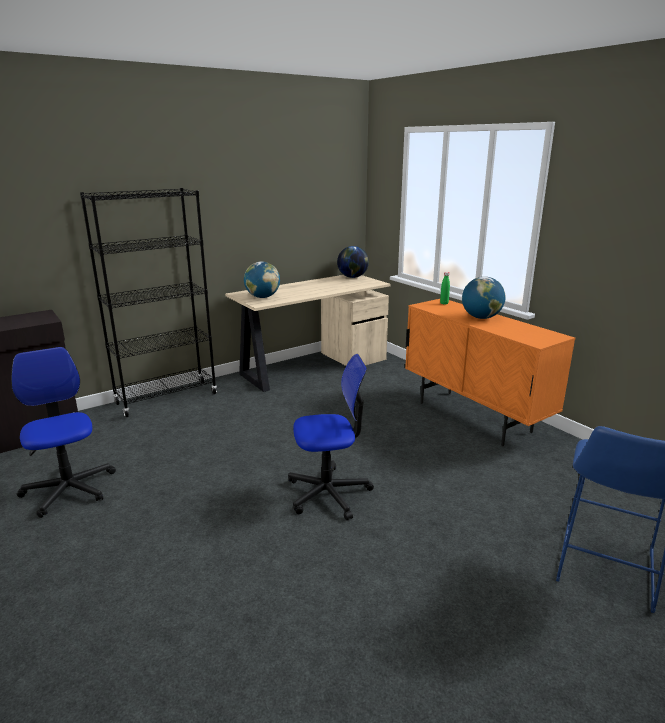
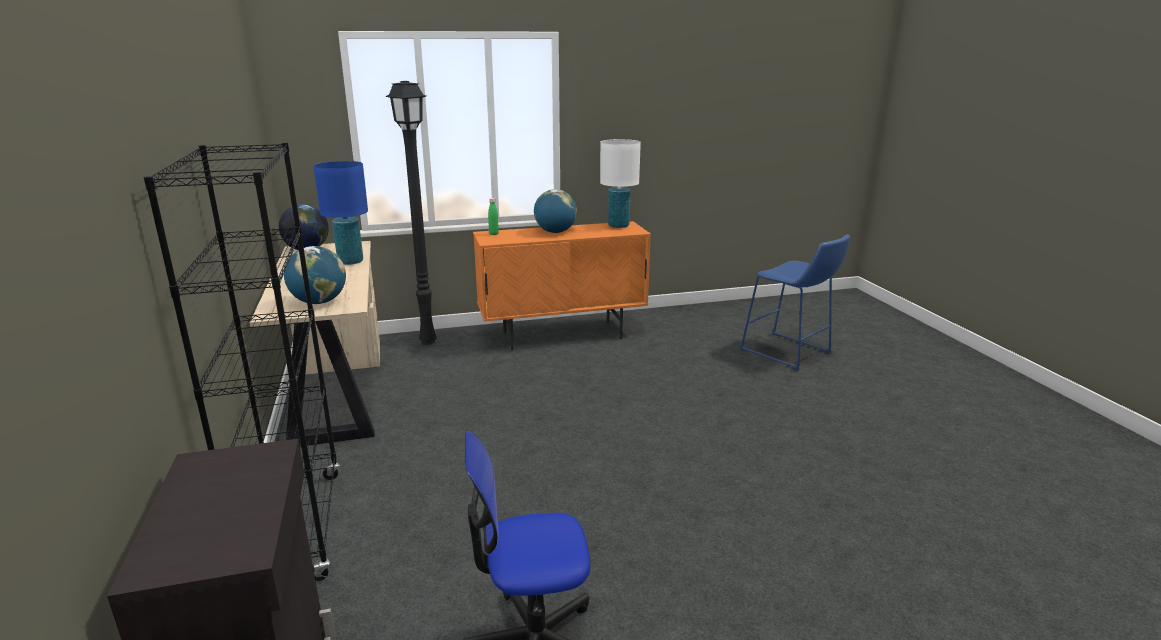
camera: 70 degrees left, 0 degrees up
(328, 493) = (653, 433): office chair -> none
(340, 288) = (351, 261): none -> blue table lamp
(403, 373) = (429, 342): none -> black floor lamp
(543, 334) = (618, 226): none -> white table lamp

